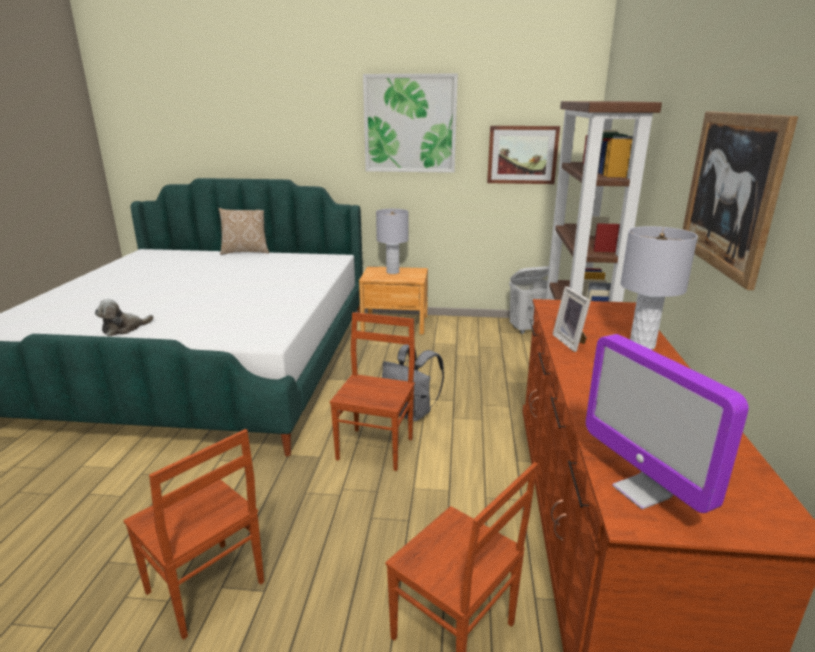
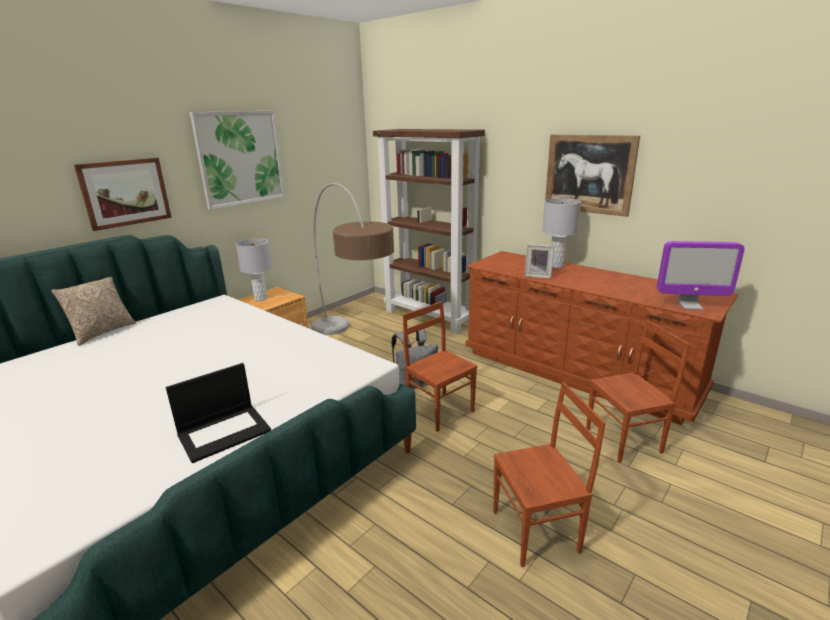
camera: 55 degrees left, 0 degrees up
(124, 329) = (225, 432): plush toy -> laptop
(442, 355) = (353, 346): none -> floor lamp
(522, 155) = (326, 174): picture -> picture (125, 192)
(528, 329) = (364, 308): white laundry basket -> none

